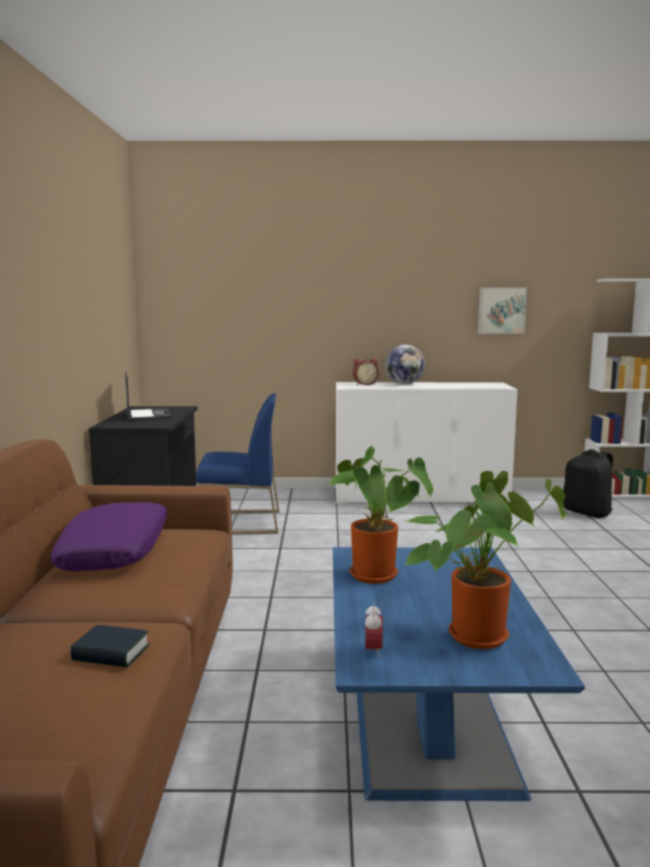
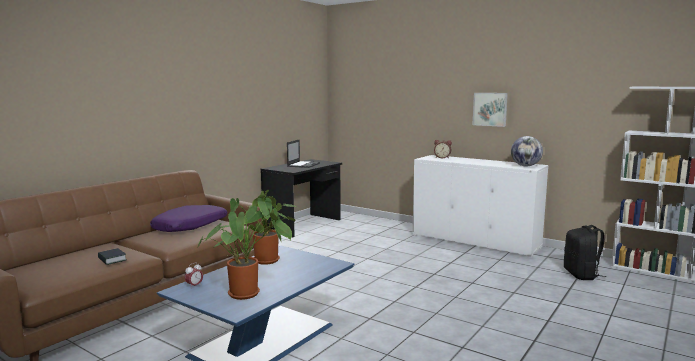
camera: 35 degrees right, 0 degrees up
(240, 523) = (342, 234): blue chair -> none
(404, 384) = (469, 160): globe -> globe (525, 166)
(501, 310) = (550, 109): picture -> picture (490, 109)

